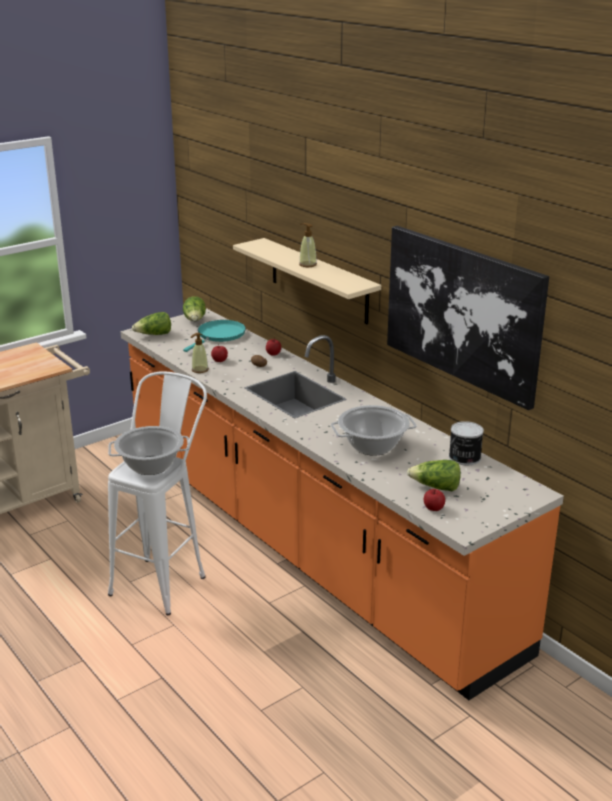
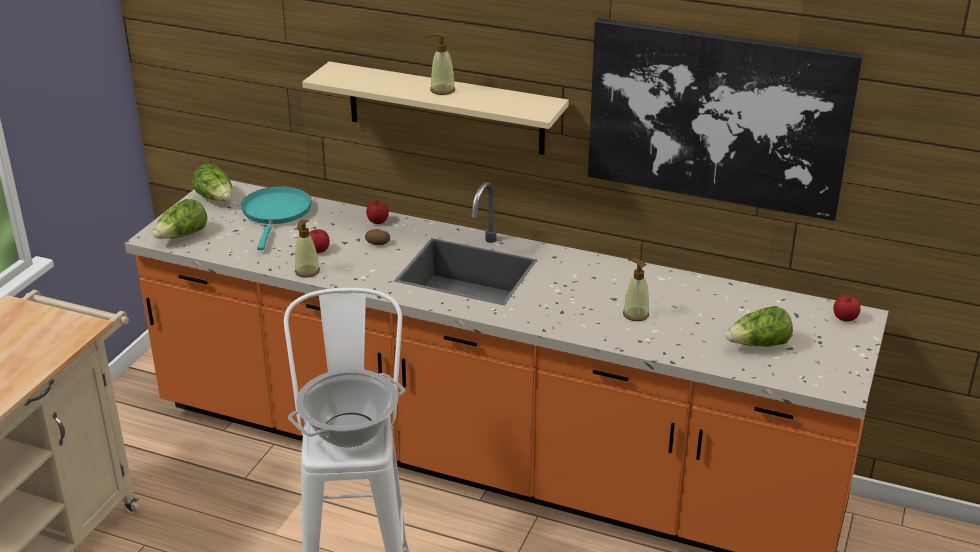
camera: 30 degrees left, 5 degrees up
(372, 446) = (635, 314): cooking pot -> soap dispenser
(433, 508) = (785, 372): apple -> apple (845, 318)
(464, 457) = (746, 296): can -> none

